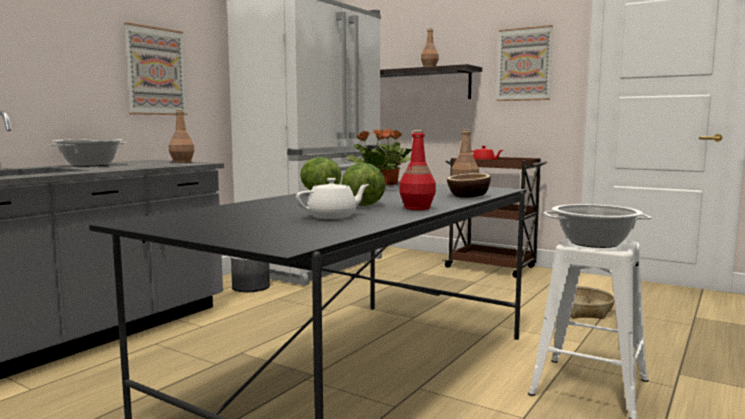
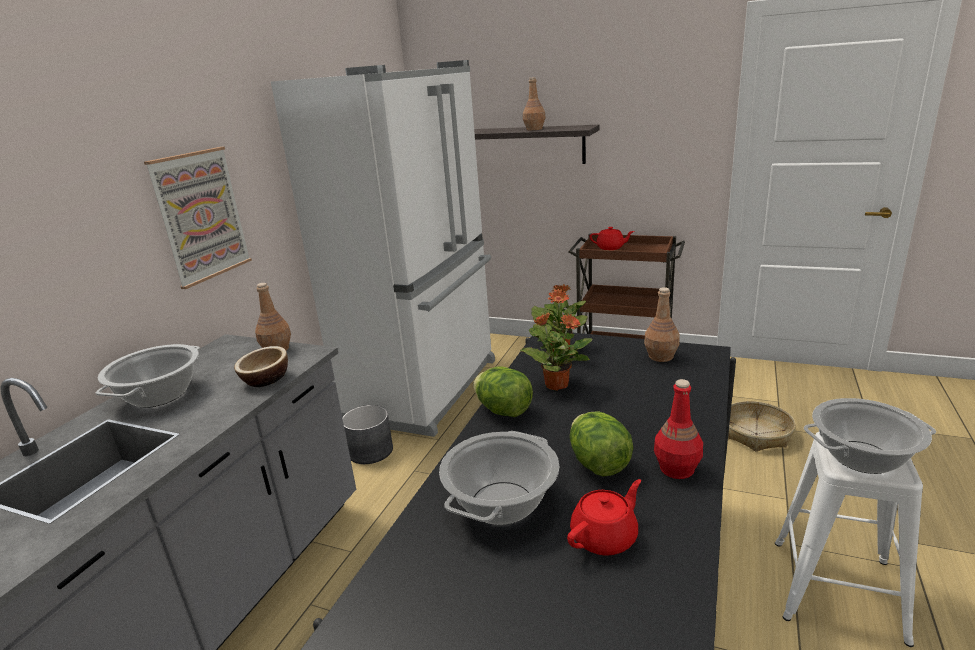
camera: 10 degrees left, 15 degrees up
(276, 208) = (502, 504): none -> cooking pot
(333, 216) = (605, 537): white teapot -> red teapot
(468, 196) = (692, 395): bowl -> bowl (266, 379)
(524, 64) = (654, 122): picture -> none

